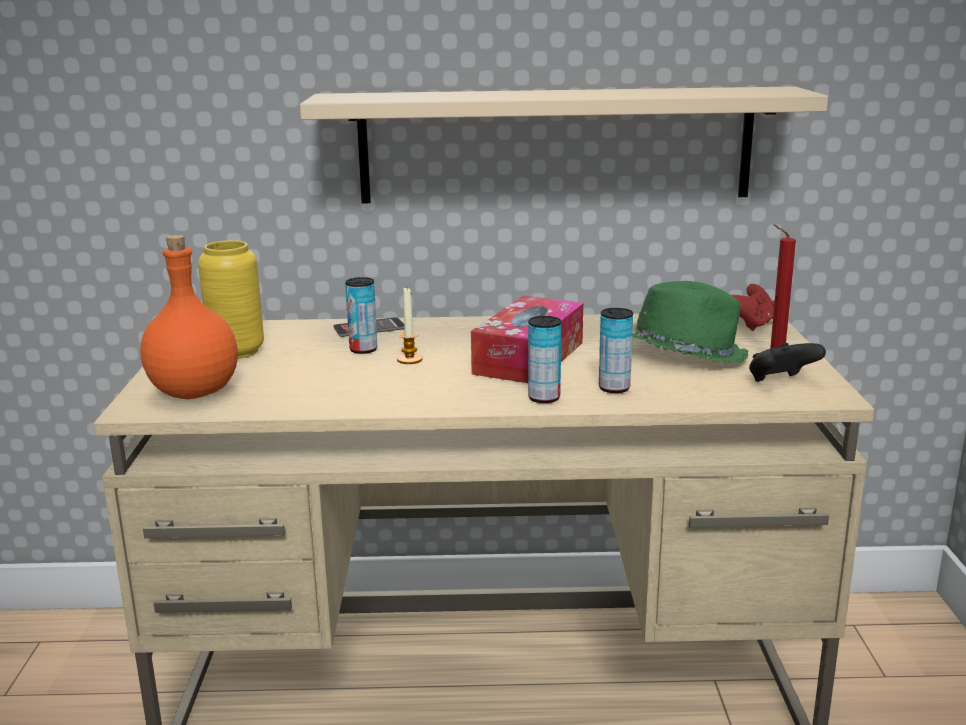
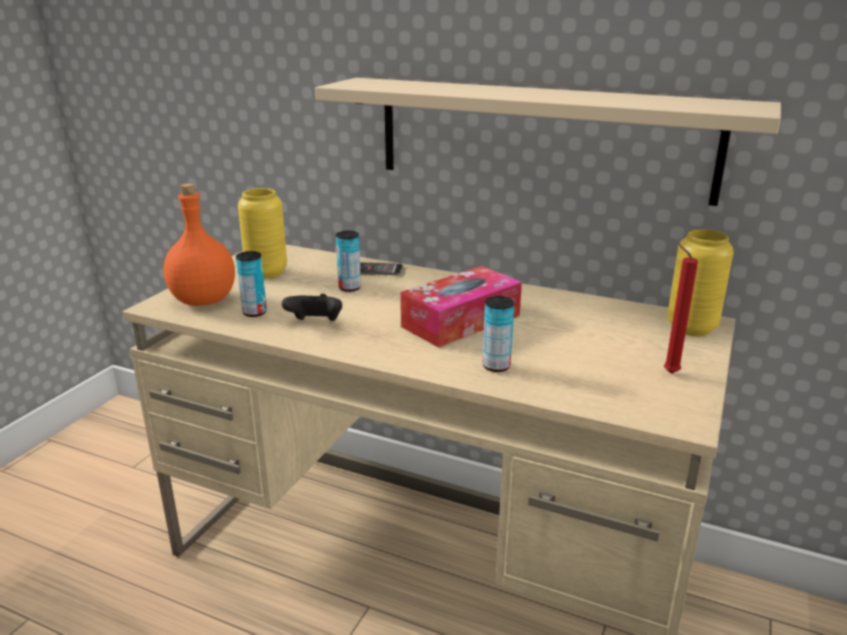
camera: 25 degrees right, 5 degrees up
(409, 359) = (371, 303): candle -> none
(544, 398) = (430, 362): can -> can (254, 312)
(685, 353) = (596, 345): green hat -> none
(751, 325) = (691, 328): red game controller -> yellow vase
(780, 382) = (652, 395): black game controller -> black game controller (315, 324)

